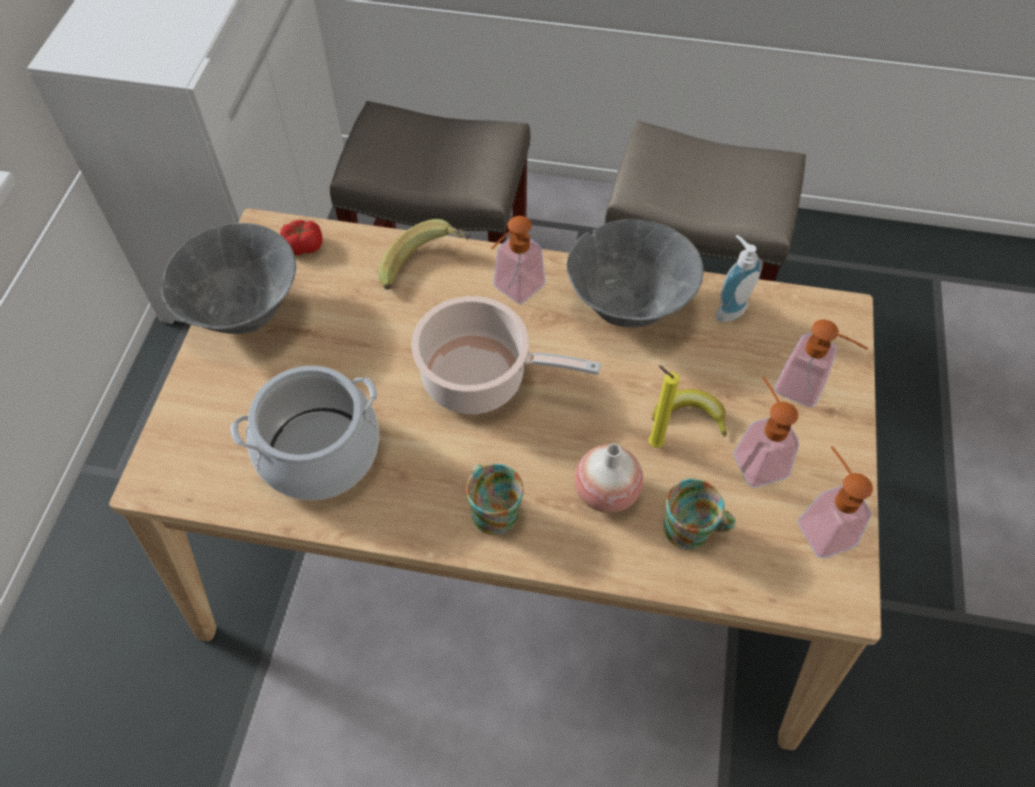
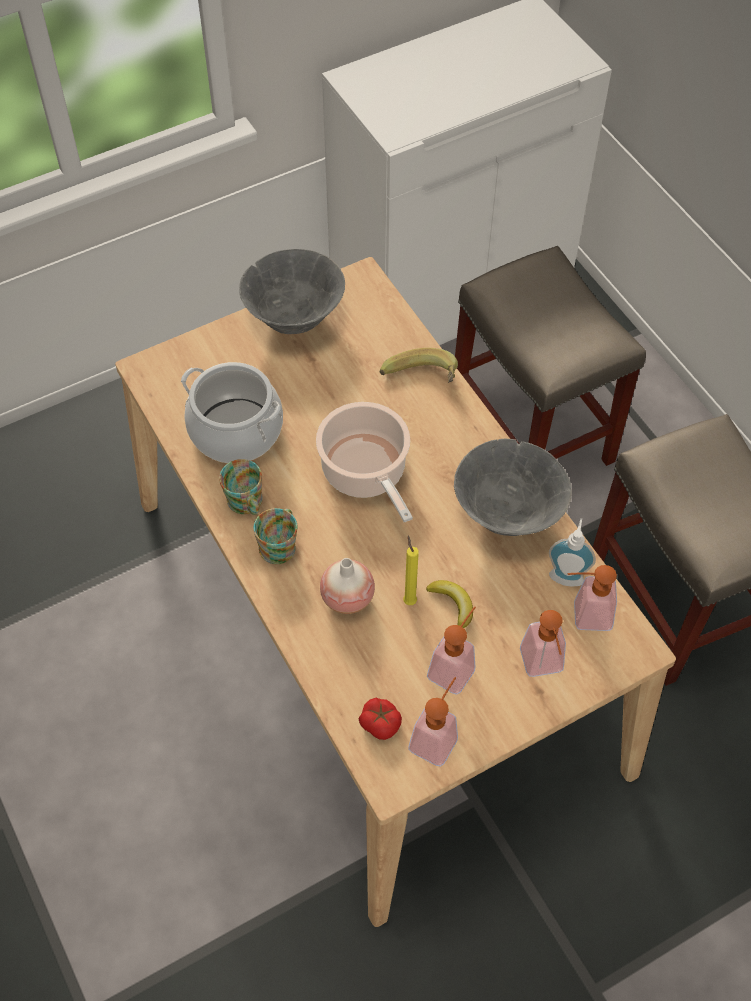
camera: 50 degrees right, 0 degrees up
(303, 245) = (373, 307): tomato -> tomato (380, 723)
(513, 291) = (453, 441): soap dispenser -> soap dispenser (584, 615)
(694, 530) = (364, 664): mug -> mug (246, 504)

